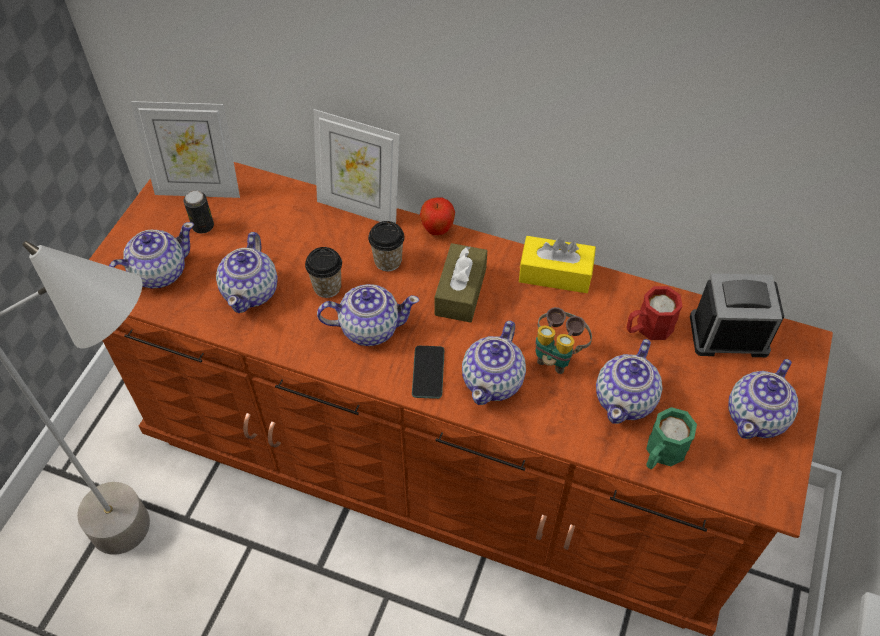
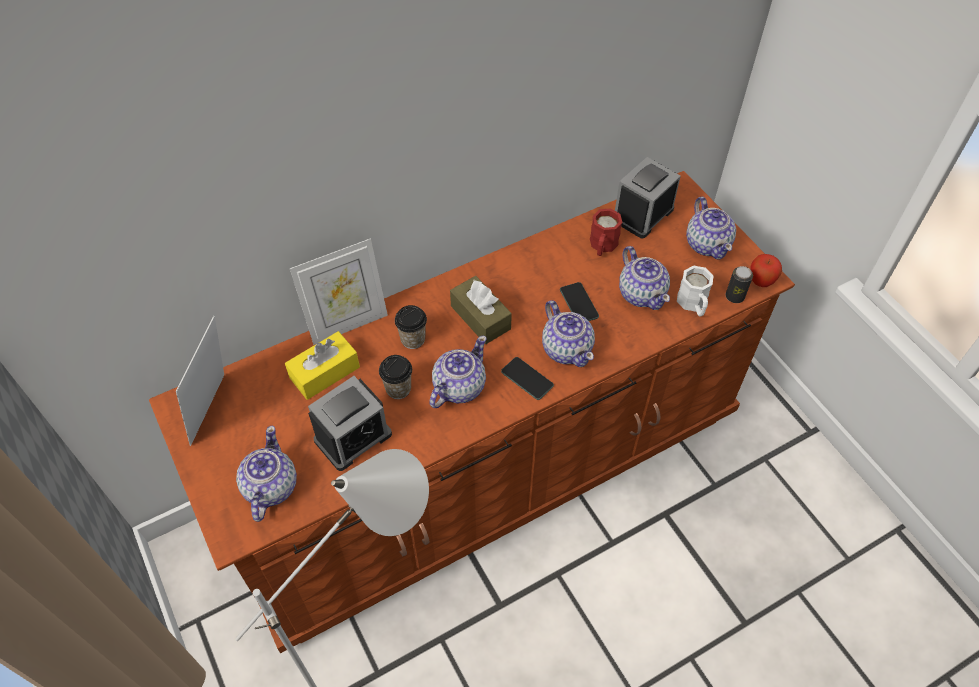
camera: 50 degrees left, 0 degrees up
(199, 189) = (215, 411): picture frame -> picture frame turned 150 degrees clockwise
(203, 226) = (256, 430): can -> can (734, 296)
(251, 291) = (353, 437): teapot -> alarm clock
(437, 230) = (416, 294): apple -> apple (761, 282)
(555, 274) = (517, 260): yellow tissue box -> yellow tissue box (324, 372)
(557, 355) = (579, 303): binoculars -> phone
(661, 454) = (693, 305): green mug -> white mug

